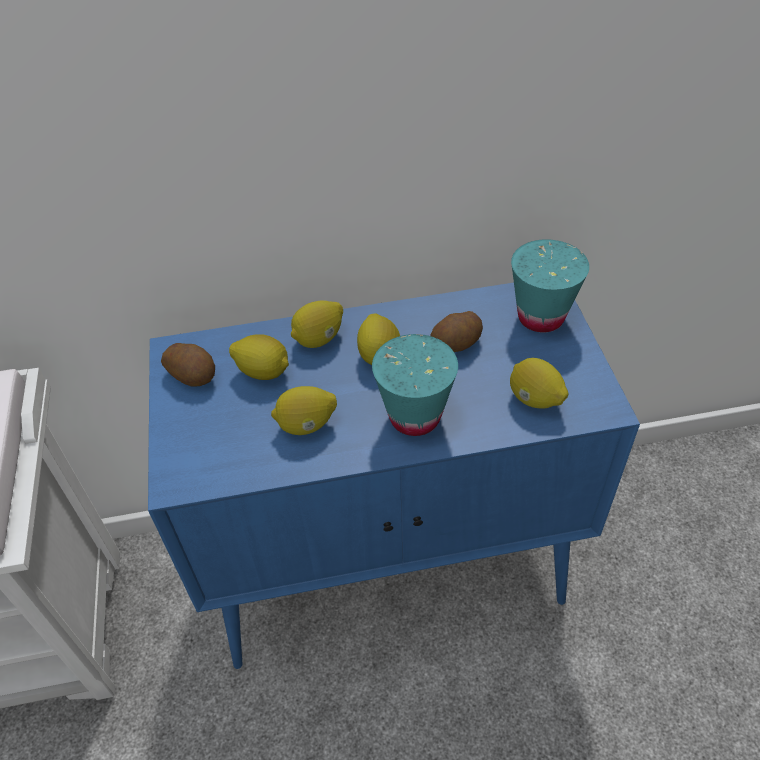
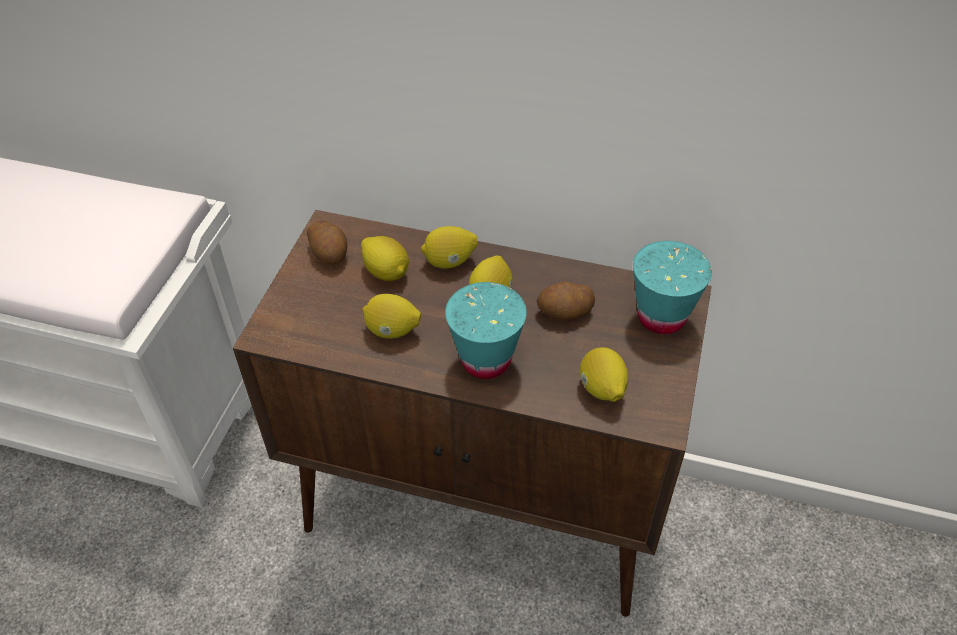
camera: 25 degrees right, 0 degrees up
(392, 568) = (484, 510): blue cabinet -> brown cabinet

